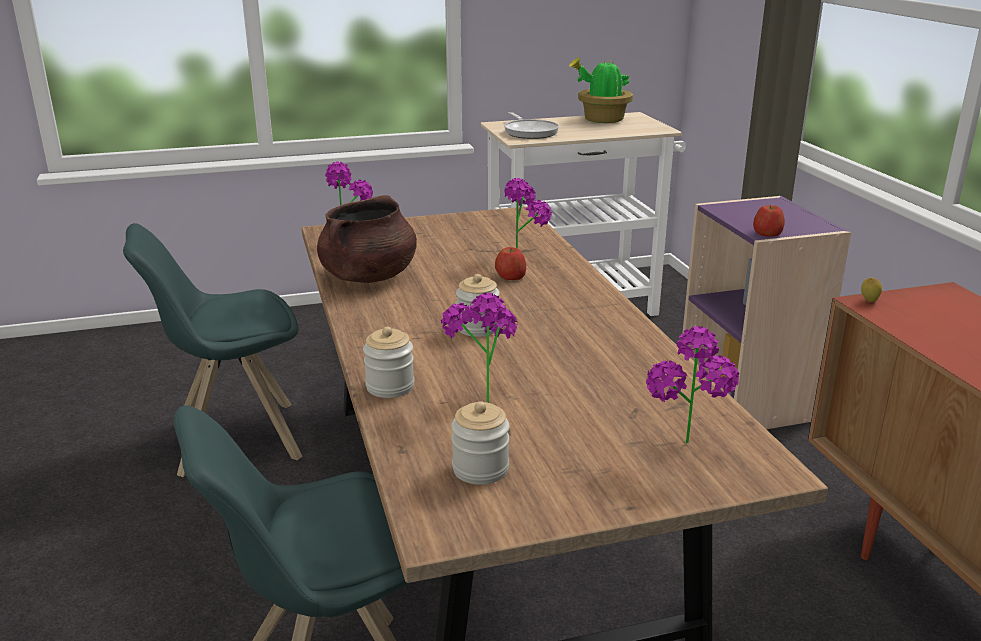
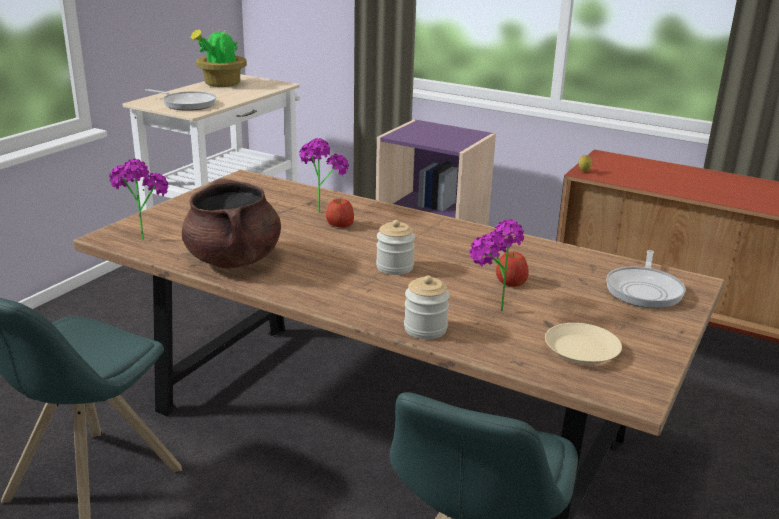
camera: 45 degrees left, 0 degrees up
(480, 469) = (581, 350): jar -> beige plate
(686, 451) = (644, 290): potted plant -> frying pan
(767, 233) = (457, 145): apple -> apple (511, 281)

